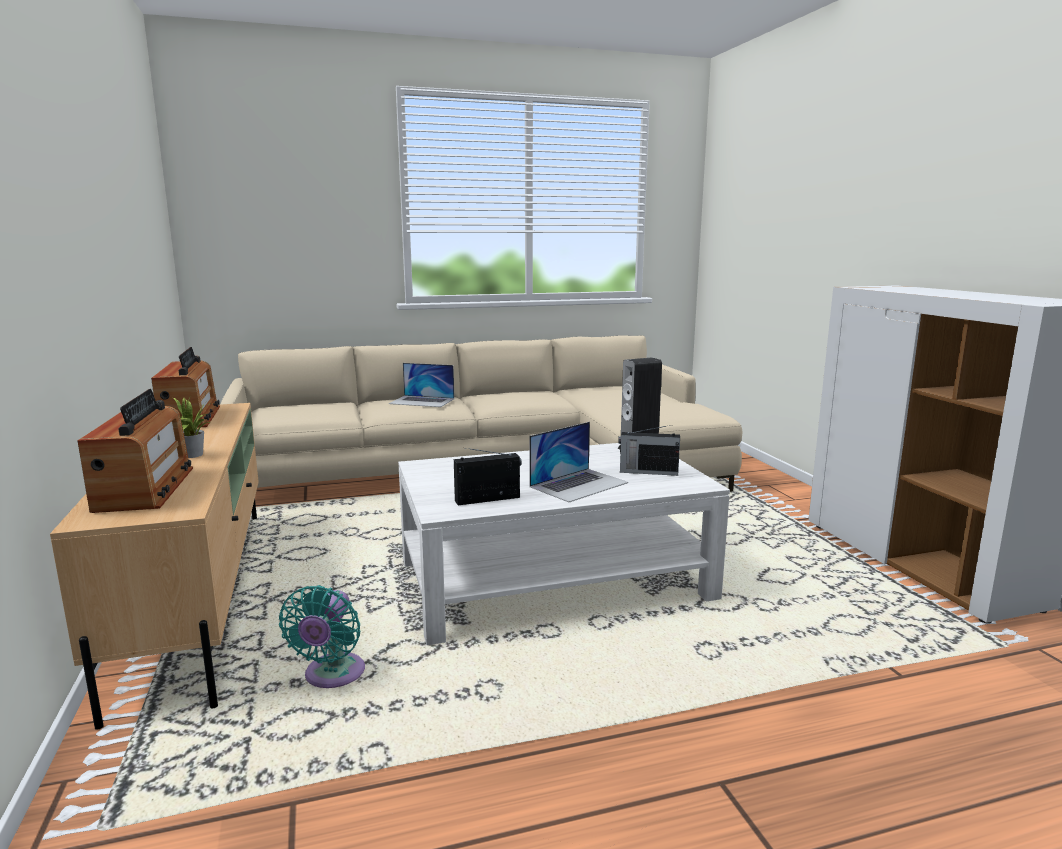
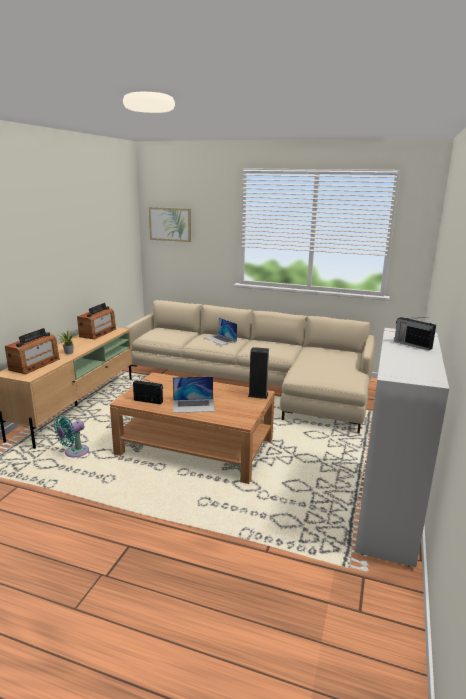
camera: 35 degrees right, 5 degrees up
(246, 195) = (170, 224): none -> picture
(554, 579) = (196, 446): white coffee table -> brown coffee table
(647, 472) = (234, 408): radio -> radio (412, 344)

